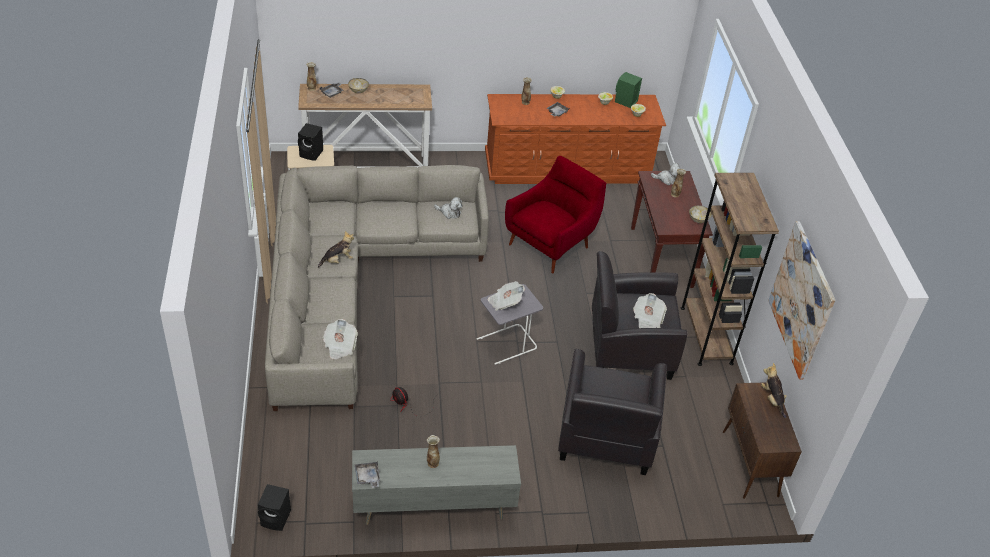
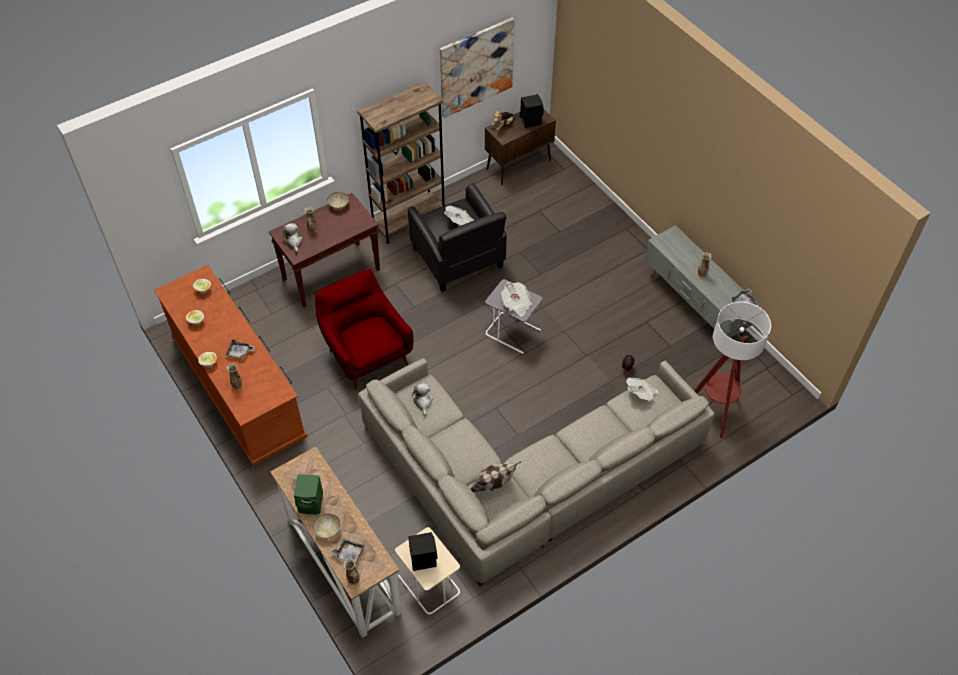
camera: 115 degrees left, 10 degrees up
(276, 518) = (779, 385): black speaker -> black speaker (530, 120)
(296, 443) = (715, 411): none -> floor lamp
(337, 219) = (494, 487): none -> pillow
(338, 260) = (549, 452): plush toy -> none
(551, 244) = (366, 354): red armchair -> red armchair turned 45 degrees clockwise
(605, 437) = (557, 241): black armchair -> none
(625, 101) = (183, 307): green speaker -> green speaker (312, 503)

